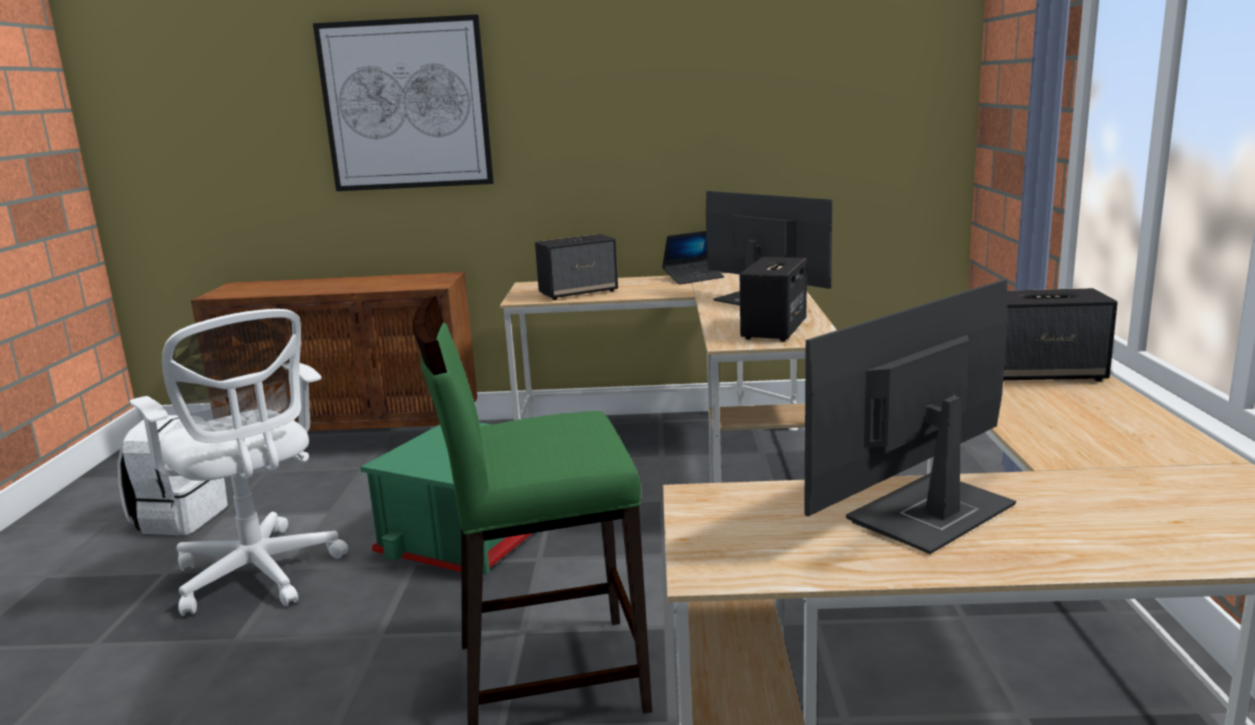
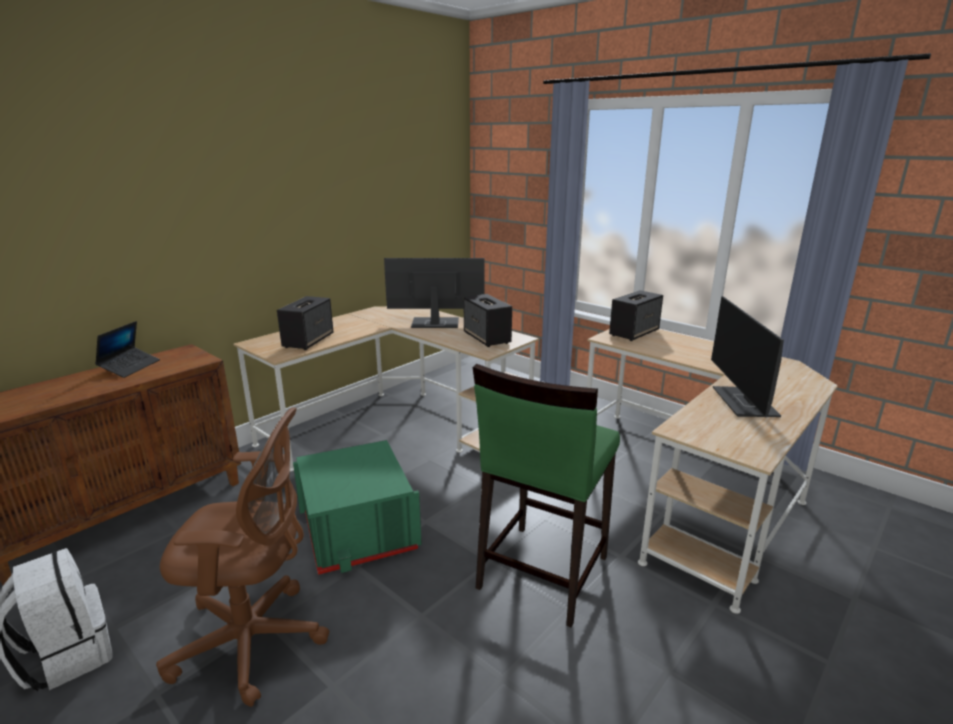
camera: 50 degrees left, 5 degrees up
(260, 575) = (255, 641): white office chair -> brown office chair
(406, 105) = (121, 206): picture -> none
(693, 278) = (357, 315): laptop -> laptop (130, 367)

